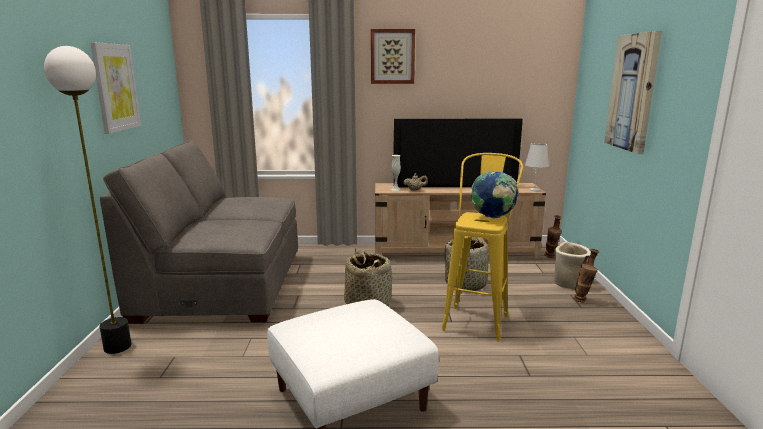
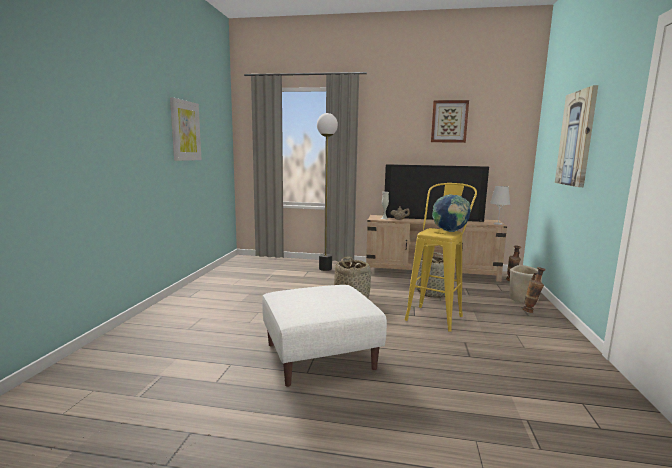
camera: 10 degrees right, 5 degrees down
(117, 346) = (165, 308): floor lamp -> floor lamp (325, 268)
(224, 285) = (249, 279): grey sofa -> none
(392, 56) = (387, 118): picture -> picture (449, 121)

